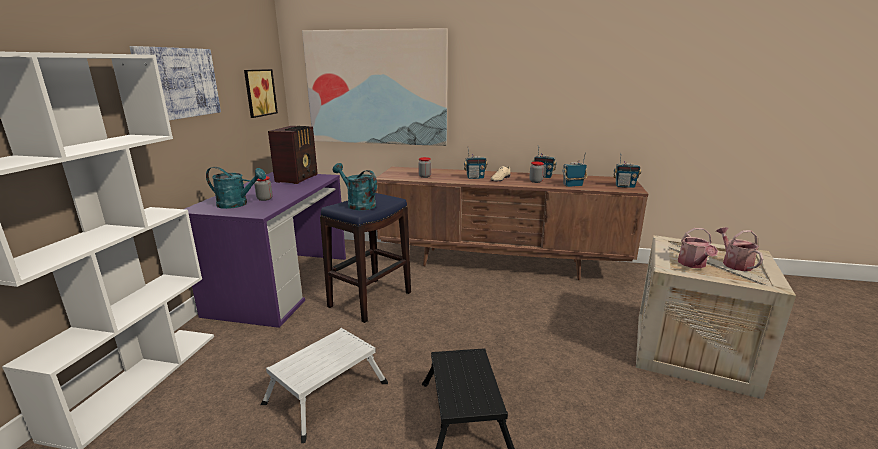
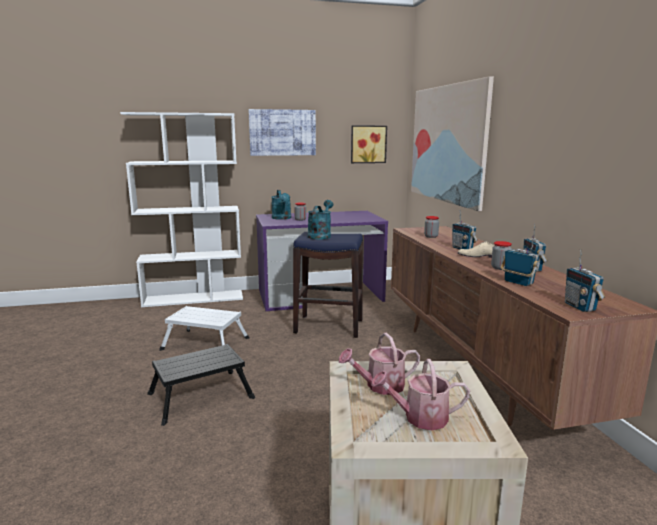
camera: 65 degrees right, 5 degrees down
(298, 178) = (359, 216): radio -> none
(734, 263) = (419, 417): watering can -> watering can turned 150 degrees counterclockwise

